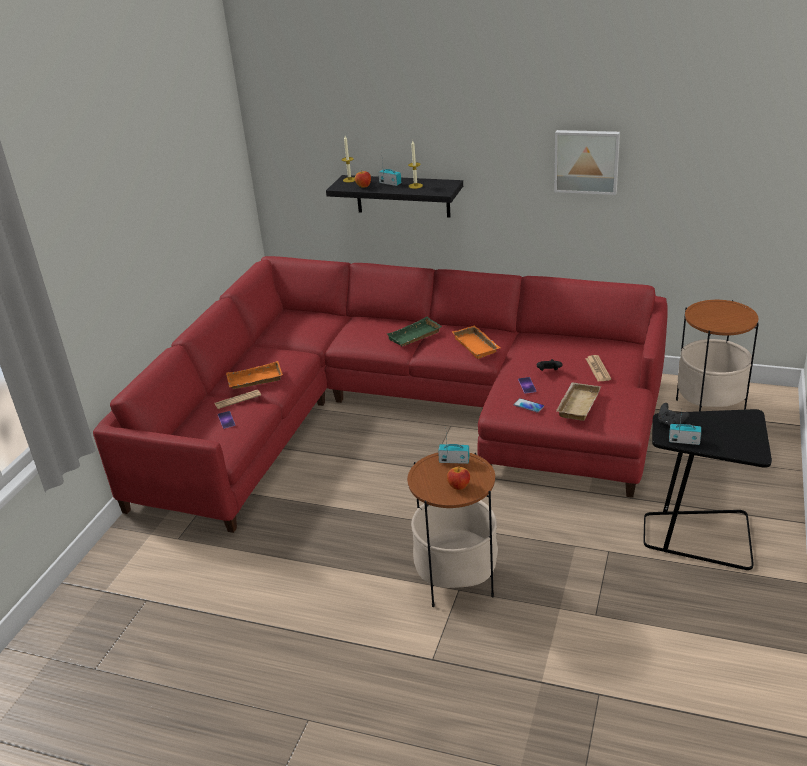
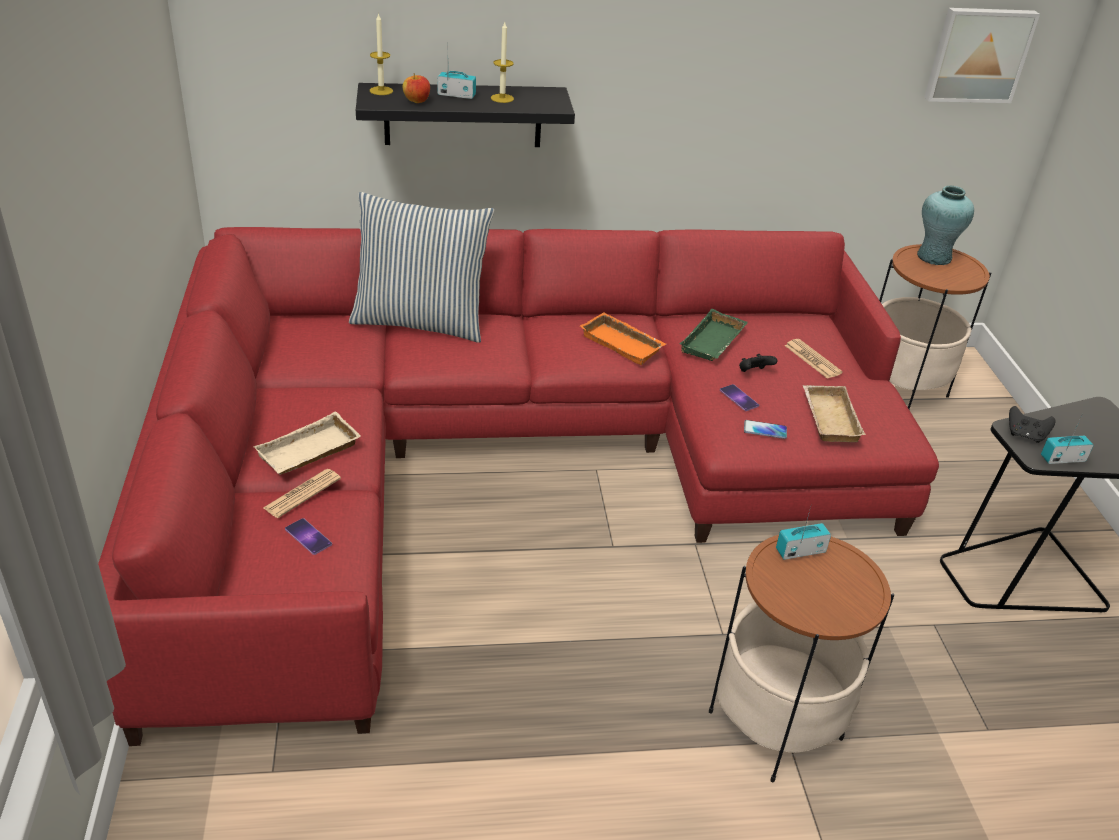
camera: 30 degrees left, 5 degrees up
(254, 381) = (309, 453): orange tray -> beige tray
(364, 320) = (420, 321): none -> pillow
(415, 337) = (521, 340): green tray -> green tray (714, 343)
(459, 486) = (842, 596): apple -> none
(586, 161) = (757, 54): picture -> picture (978, 54)
(722, 308) = (933, 257): none -> turquoise vase

